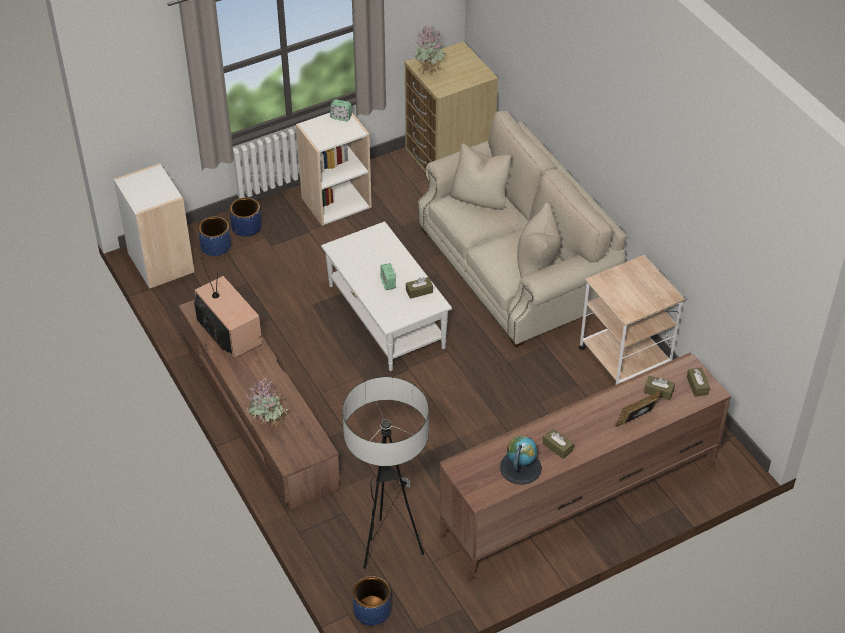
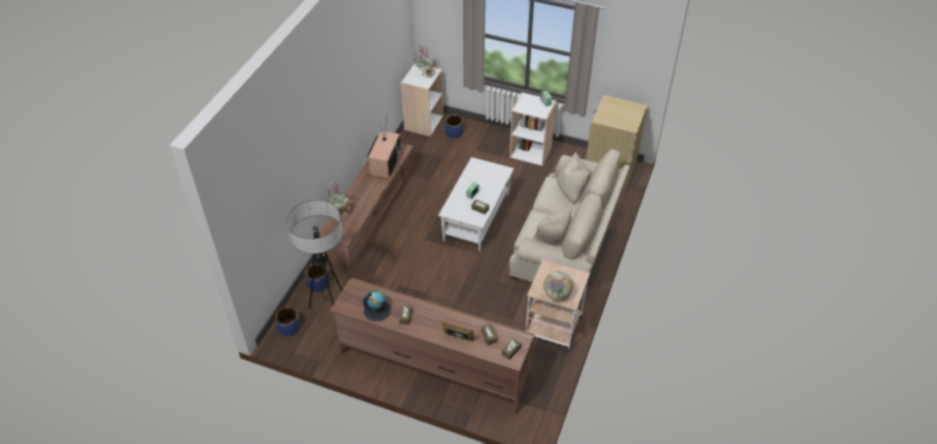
camera: 50 degrees right, 0 degrees up
(246, 227) = (478, 134): blue planter -> blue planter (318, 283)
(430, 74) = (605, 108): potted plant -> potted plant (425, 77)
(649, 300) = (557, 295): none -> globe

